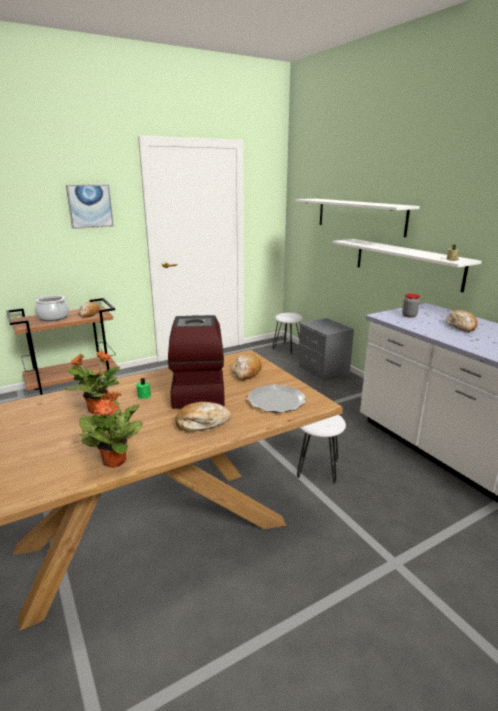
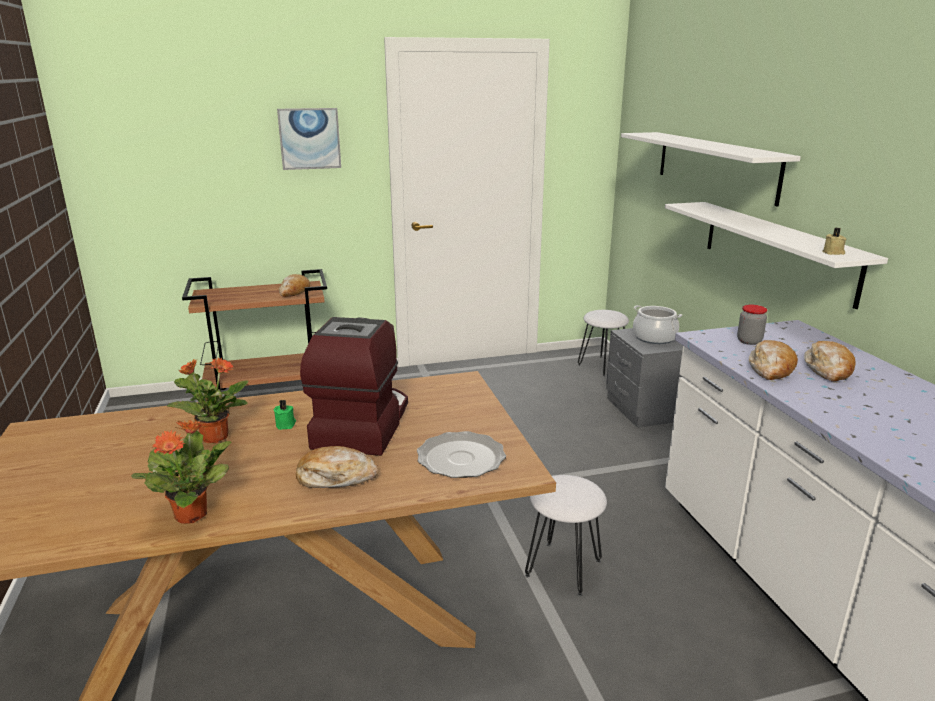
camera: 15 degrees right, 0 degrees up
(53, 317) = (246, 293): cooking pot -> cooking pot (654, 337)
(246, 372) = (447, 406): bread -> bread (771, 369)

